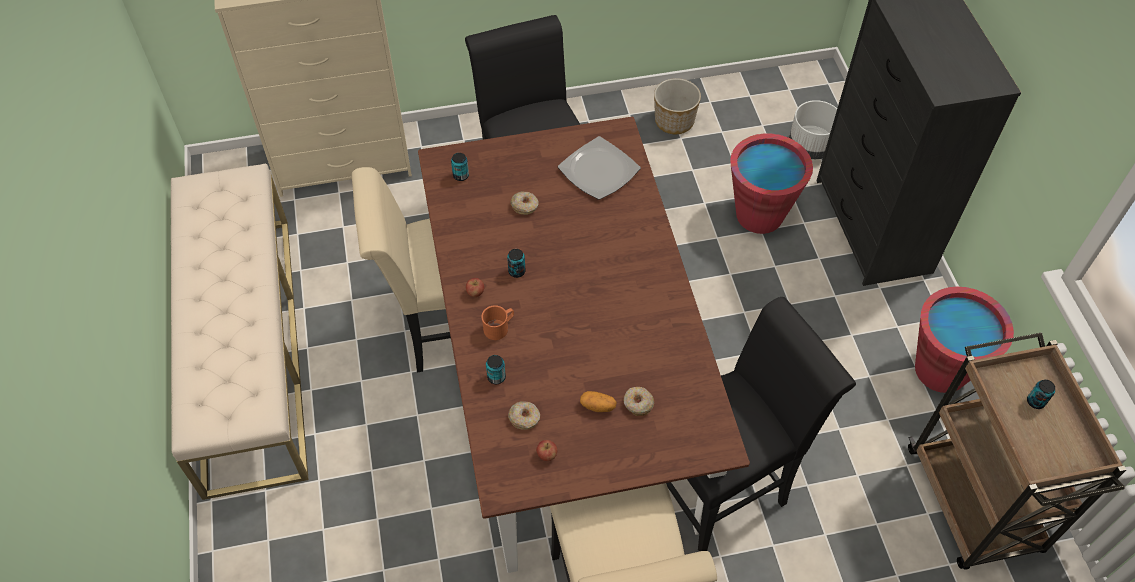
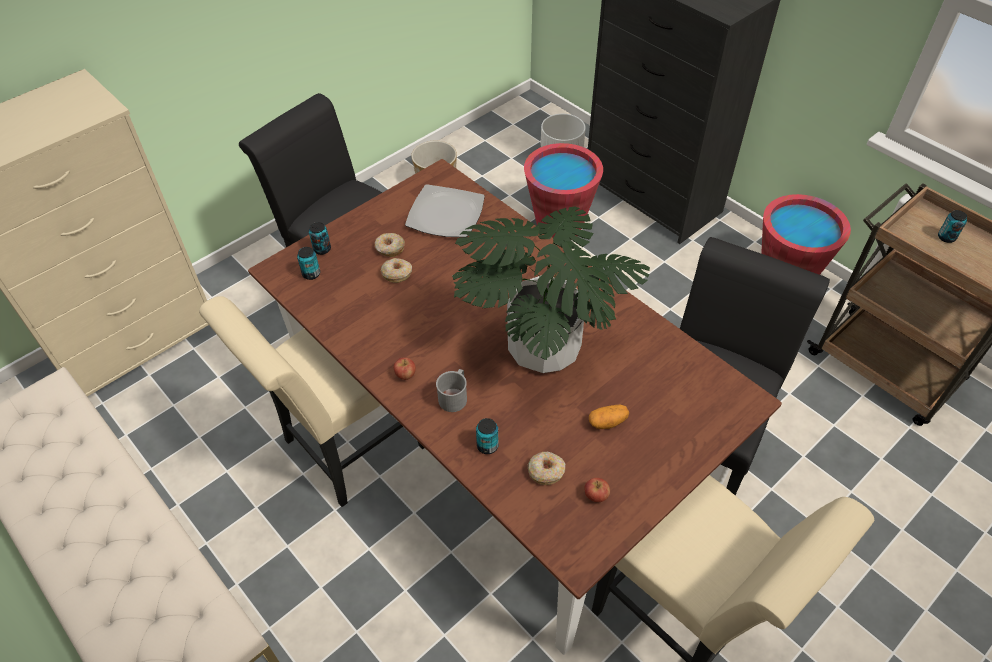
camera: 30 degrees left, 5 degrees down
(499, 327) = (454, 396): orange mug -> grey mug
(516, 271) = (433, 336): can -> can (322, 249)
(593, 324) = (544, 348): none -> potted plant
(638, 404) = (642, 400): donut -> donut (389, 248)

